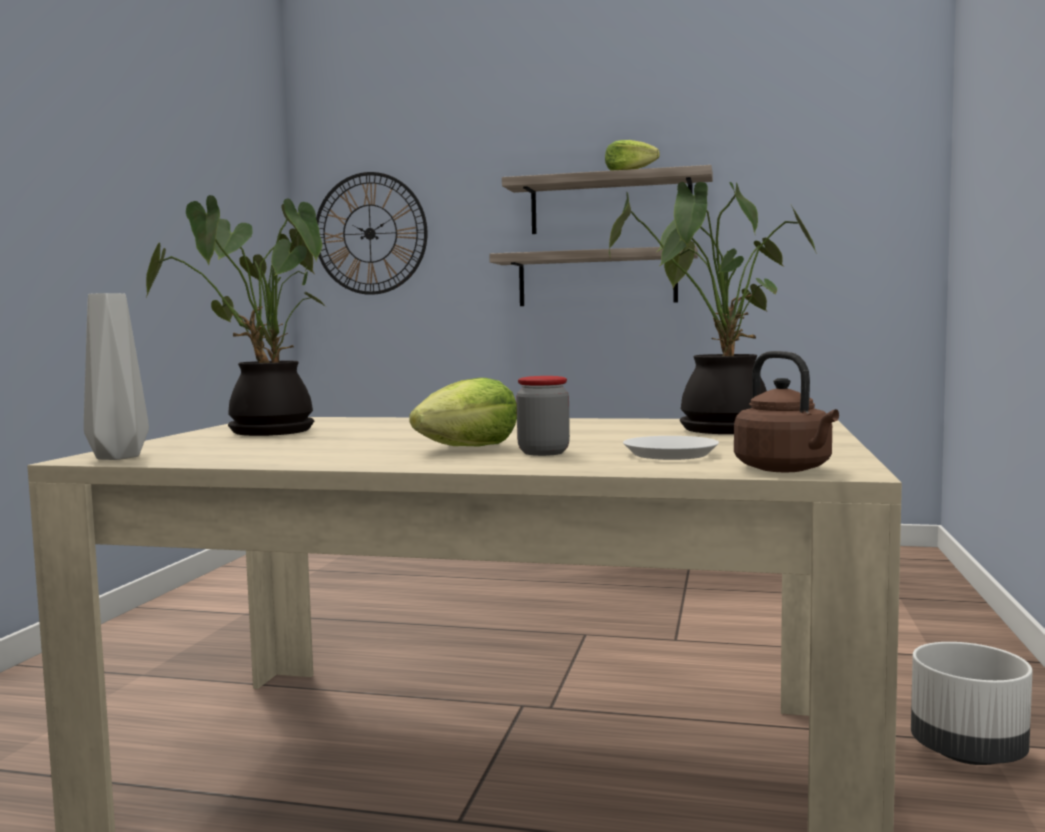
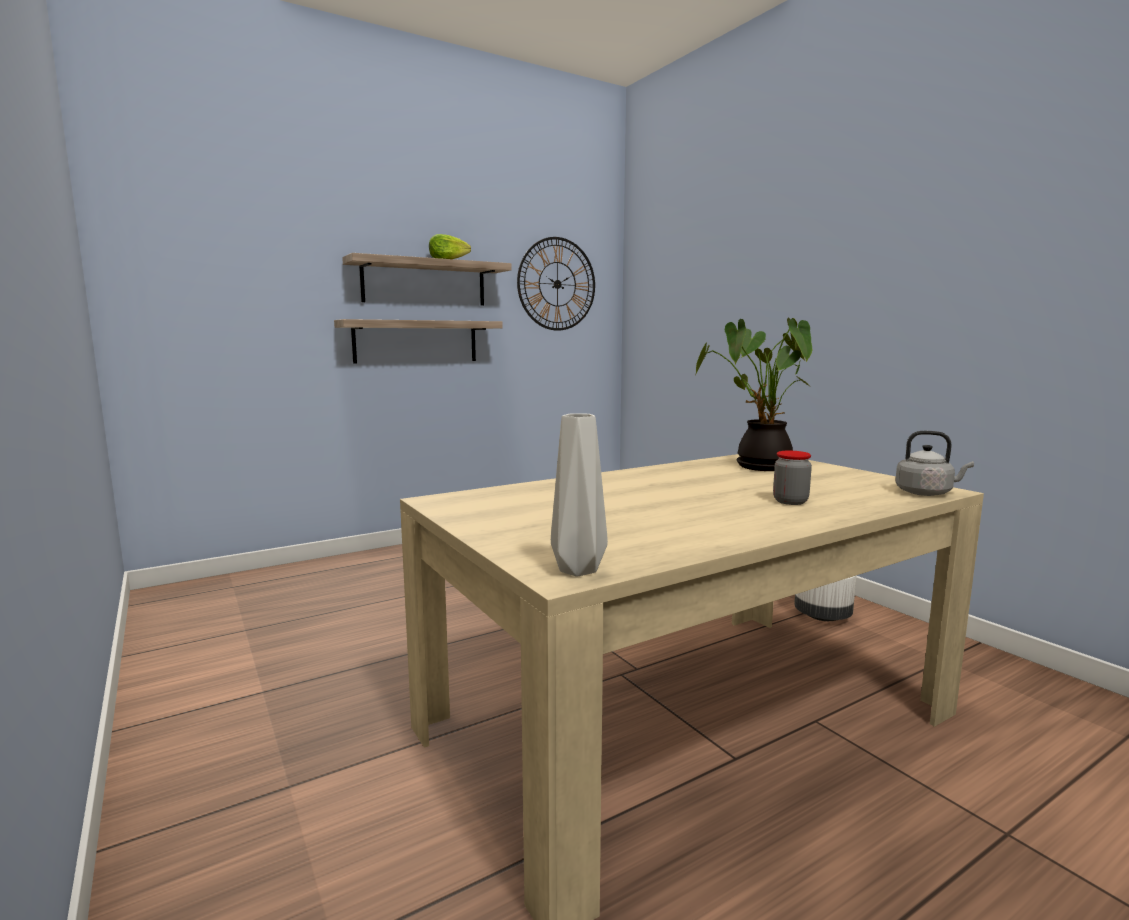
camera: 45 degrees left, 5 degrees up
(263, 432) = (519, 516): potted plant -> none
(370, 233) = (192, 290): wall clock -> wall clock (557, 284)
(468, 448) = (738, 505): lettuce -> none
(670, 454) = (841, 491): white plate -> none
(786, 469) = (926, 493): brown kettle -> grey kettle

